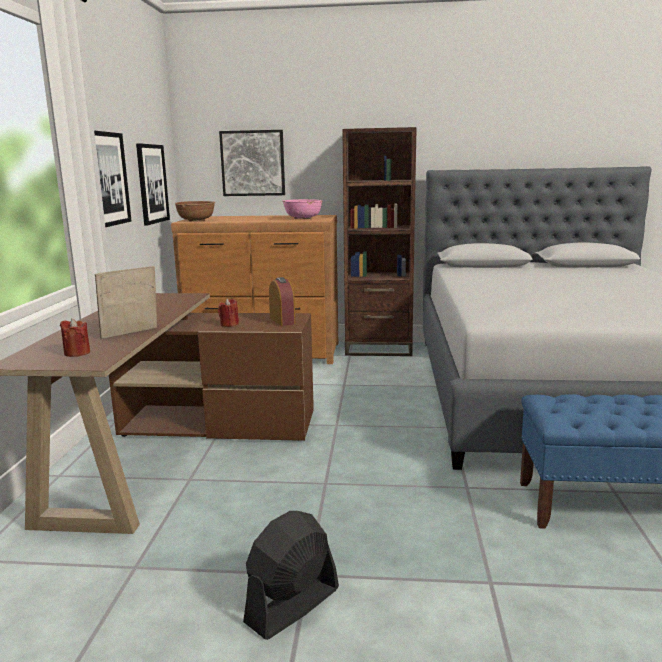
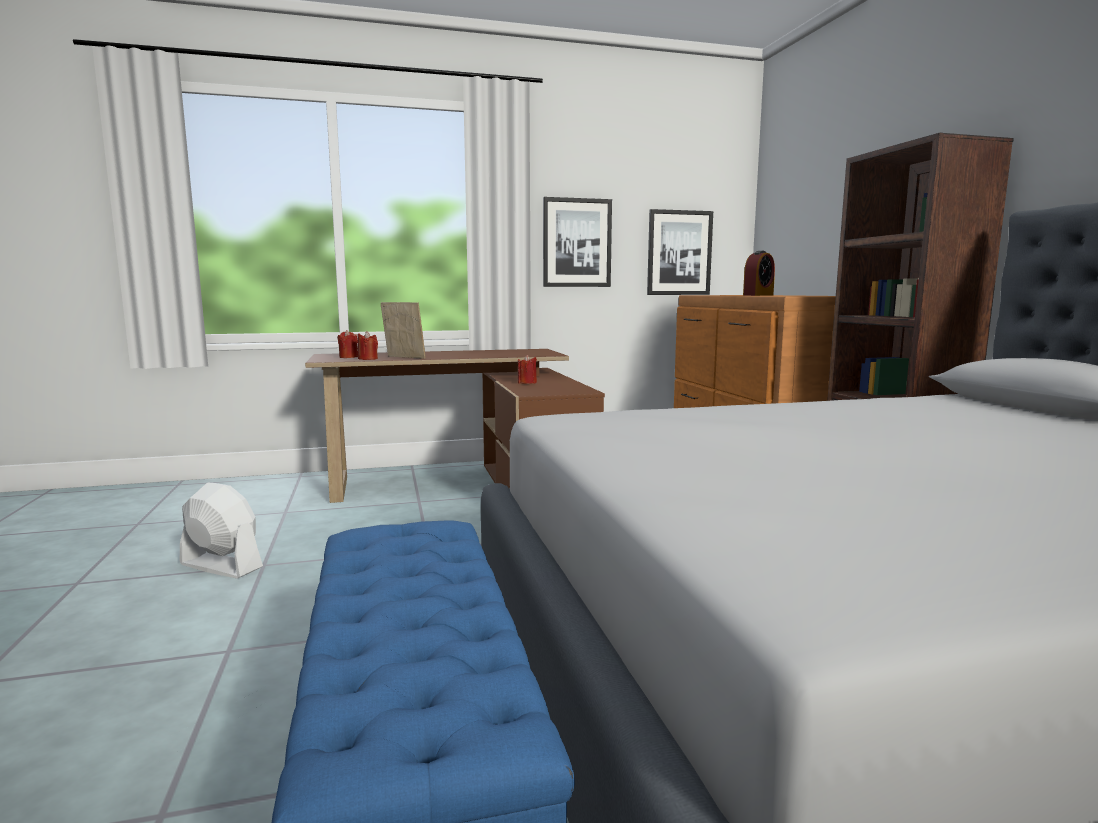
camera: 70 degrees right, 5 degrees down
(117, 346) = (368, 359): none -> red candle
(196, 221) = (707, 294): brown bowl -> none
(253, 163) = (811, 226): picture -> none
(282, 321) = (557, 390): alarm clock -> alarm clock (758, 295)
(292, 605) = (221, 566): black fan -> white fan
(303, 218) = (795, 295): pink bowl -> none

